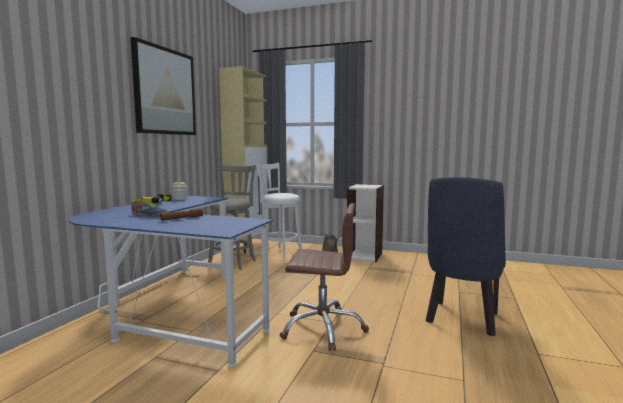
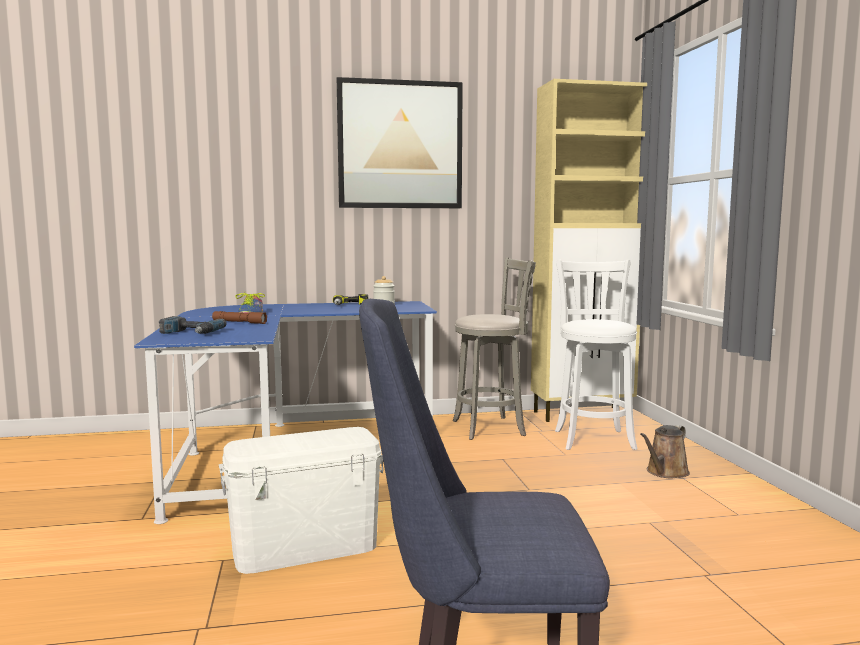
camera: 60 degrees right, 0 degrees up
(204, 227) = (190, 333): none -> power drill
(323, 328) = (305, 548): brown office chair -> white storage box
(365, 256) = (726, 502): bookcase -> none

